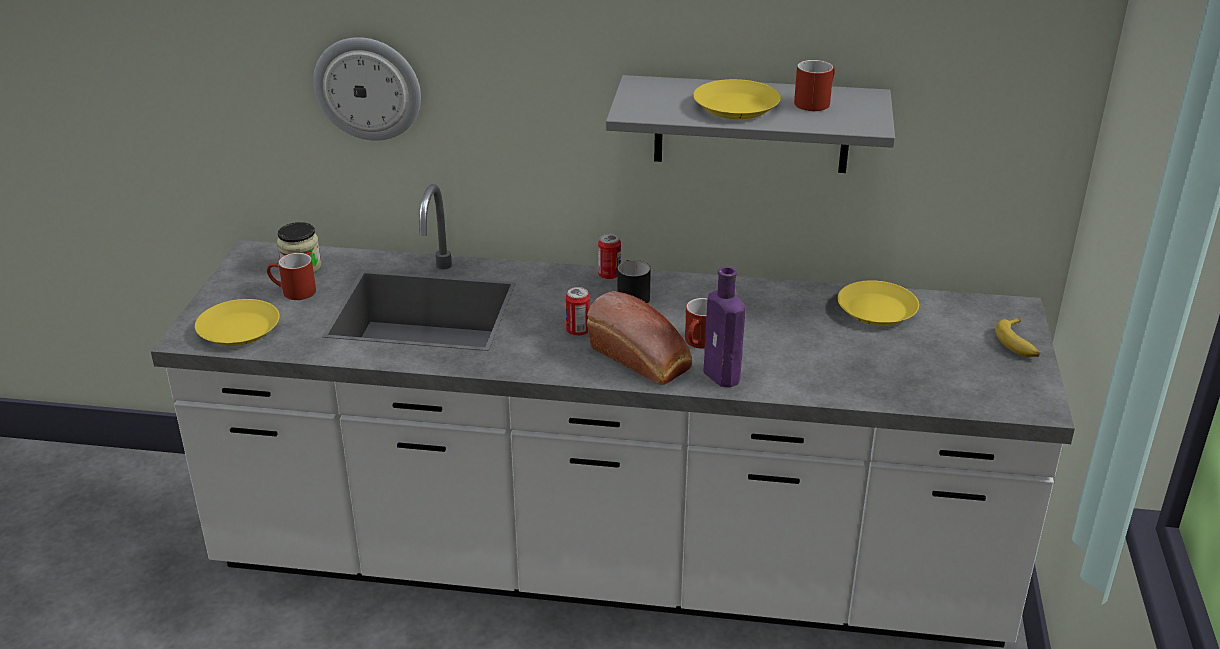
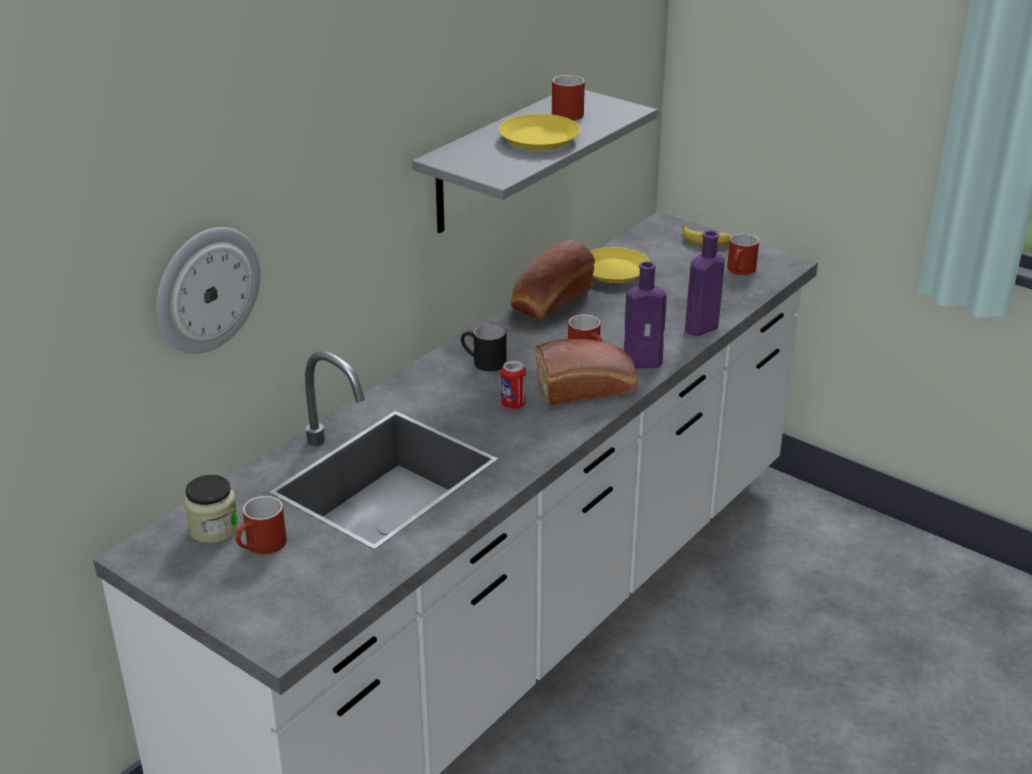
camera: 60 degrees left, 0 degrees up
(240, 330) = (302, 601): yellow plate -> none
(609, 275) = (437, 361): can -> none
(776, 294) = (550, 300): none -> bread
(823, 390) = (699, 329): none -> purple bottle
(979, 382) = (740, 271): none -> red mug

